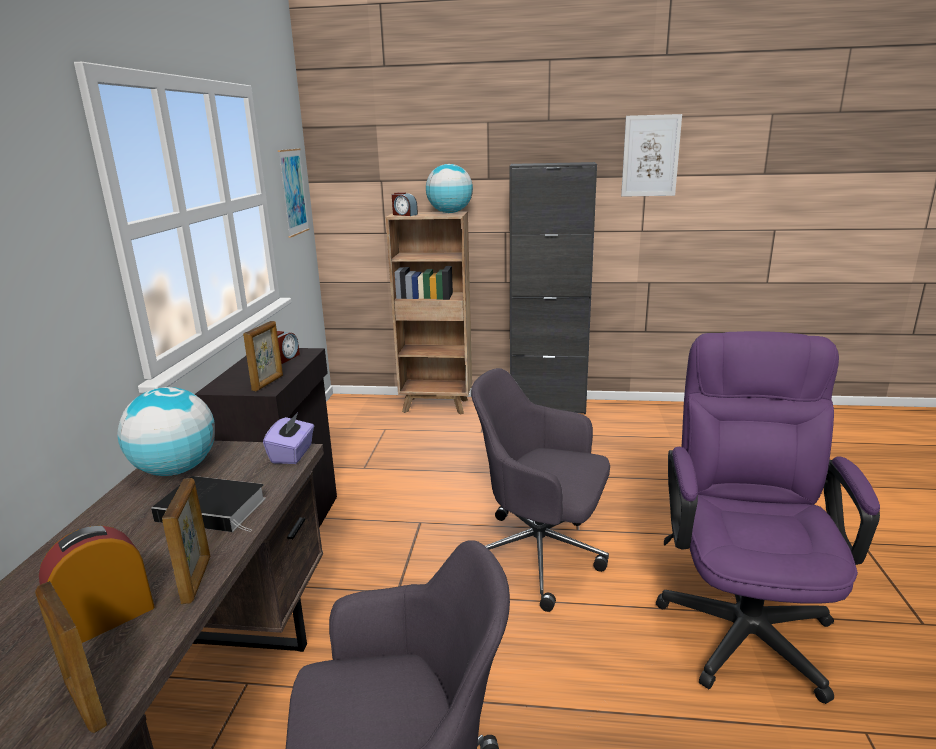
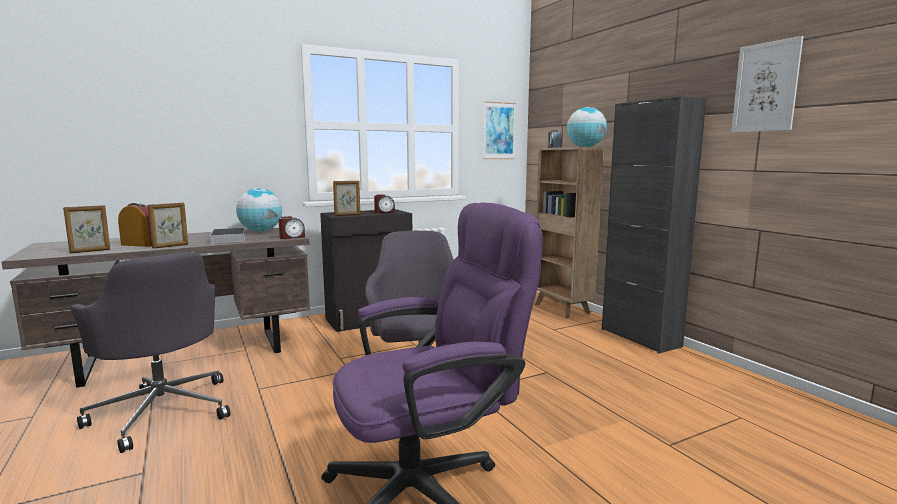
camera: 55 degrees right, 10 degrees down
(85, 703) = (90, 251): picture frame -> picture frame turned 135 degrees counterclockwise
(292, 454) = (292, 237): purple tissue box -> alarm clock

